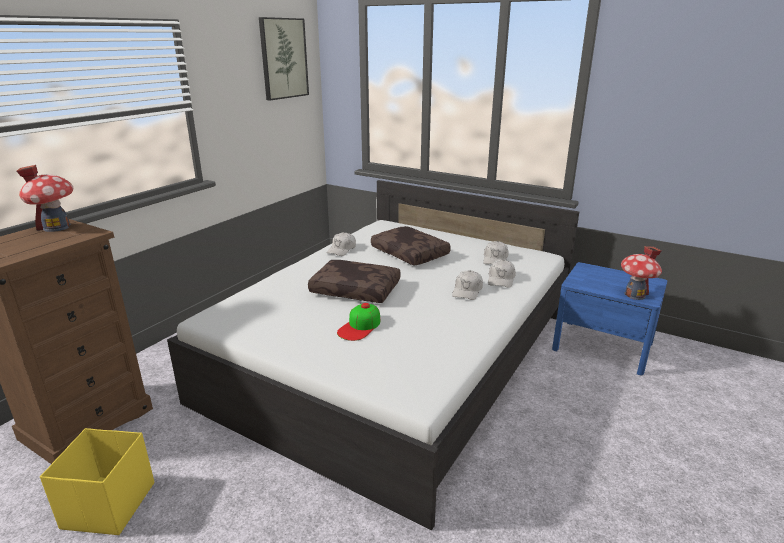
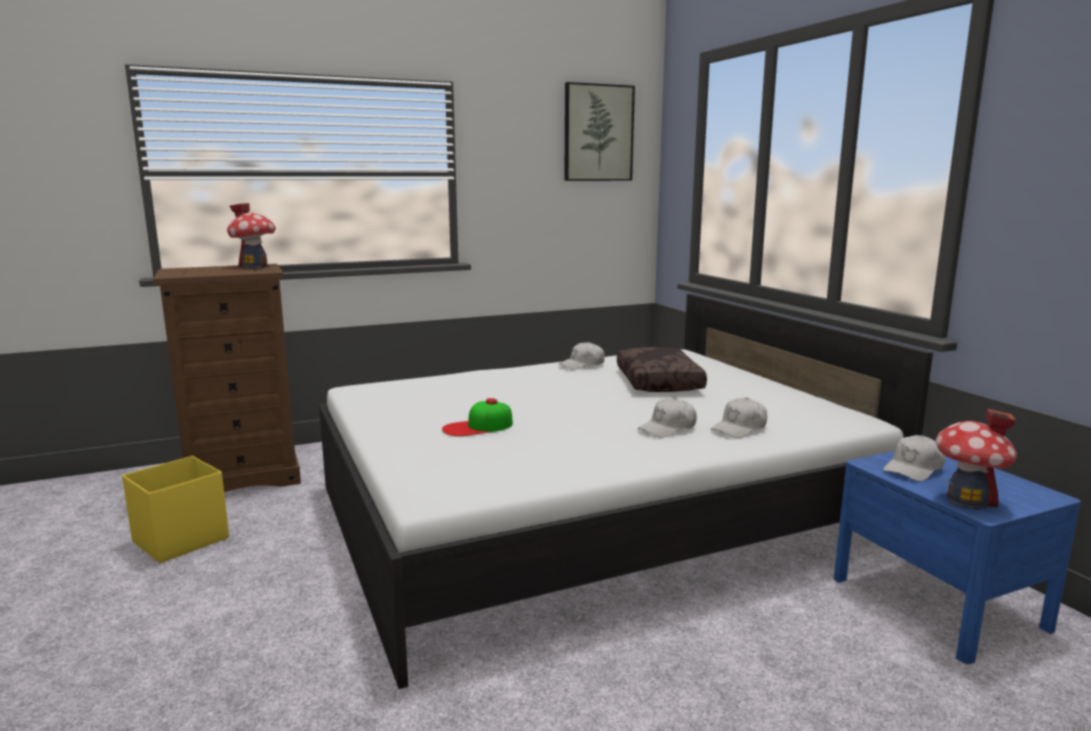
camera: 35 degrees right, 10 degrees down
(356, 289) = (534, 399): brown pillow -> none
(495, 259) = (772, 409): white cap -> white cap (914, 469)

